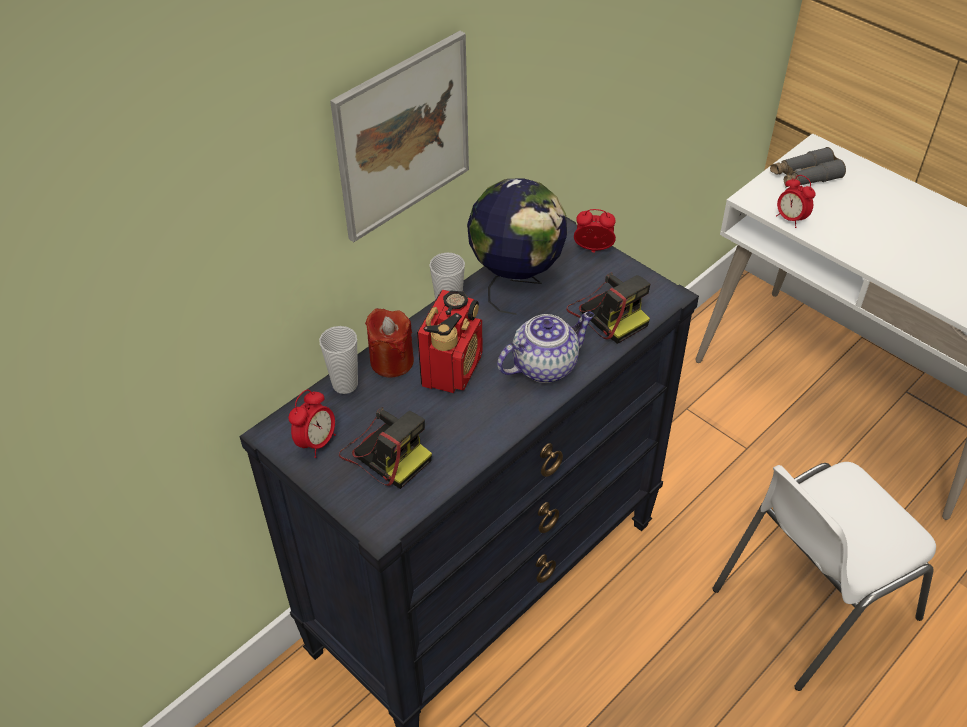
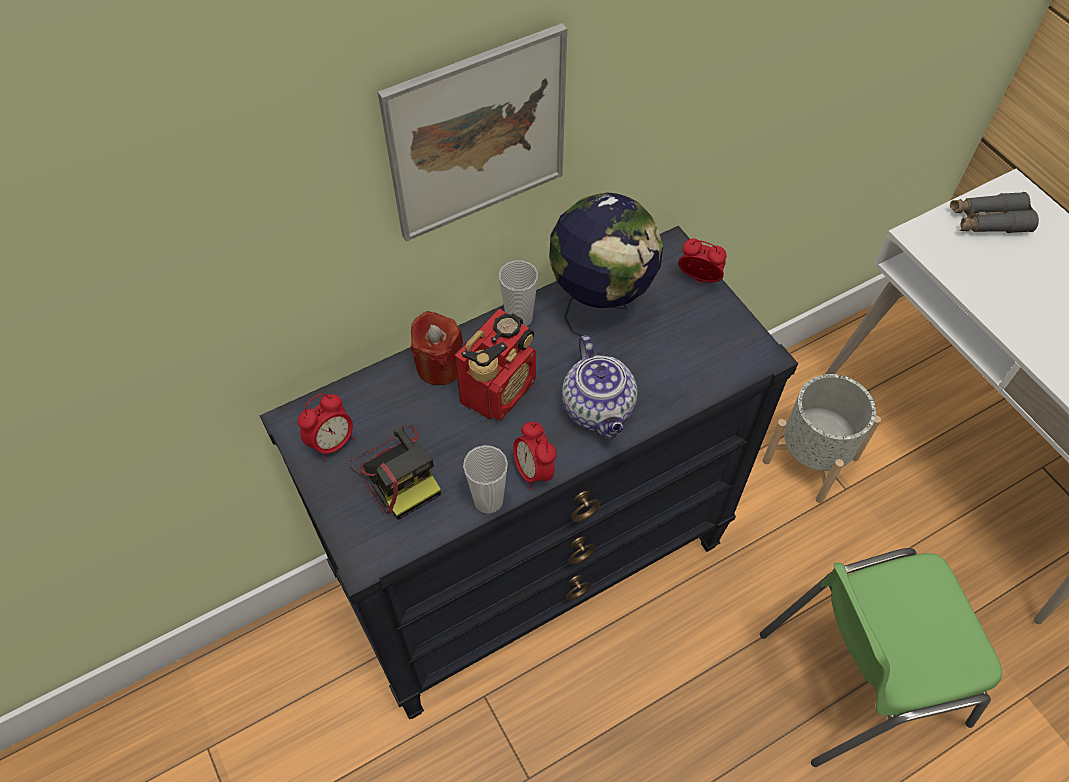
camera: 15 degrees right, 10 degrees up
(345, 384) = (383, 382): cup -> cup (488, 500)
(545, 365) = (599, 410): teapot -> teapot turned 90 degrees clockwise
(607, 313) = (688, 362): camera -> none
(707, 430) = (810, 458): none -> grey planter
(790, 219) = (953, 271): alarm clock -> alarm clock (533, 471)
(810, 603) = (858, 676): white chair -> green chair

